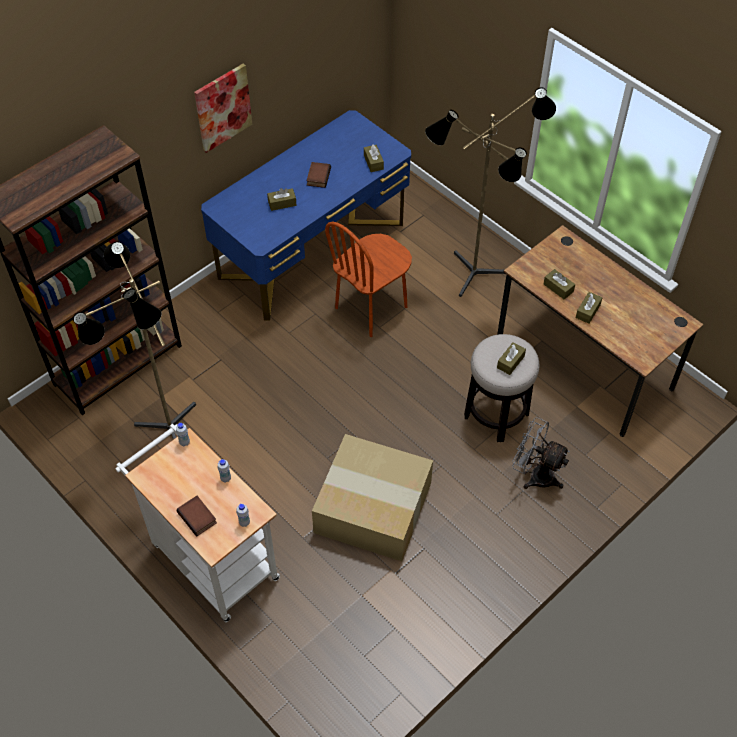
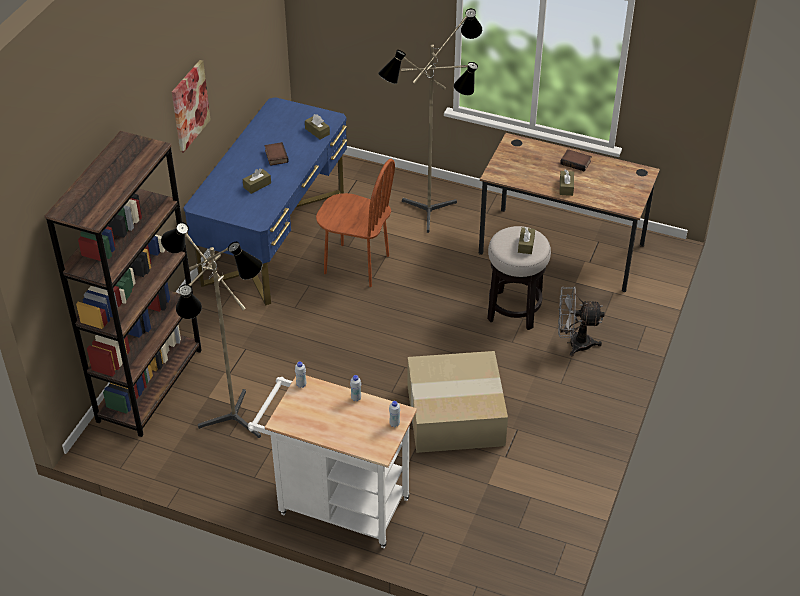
camera: 25 degrees left, 10 degrees down
(198, 517) = (352, 434): book -> book (576, 162)
(371, 308) = (356, 265): brown chair -> brown chair turned 90 degrees counterclockwise
(558, 288) = (532, 178): brown tissue box -> none

